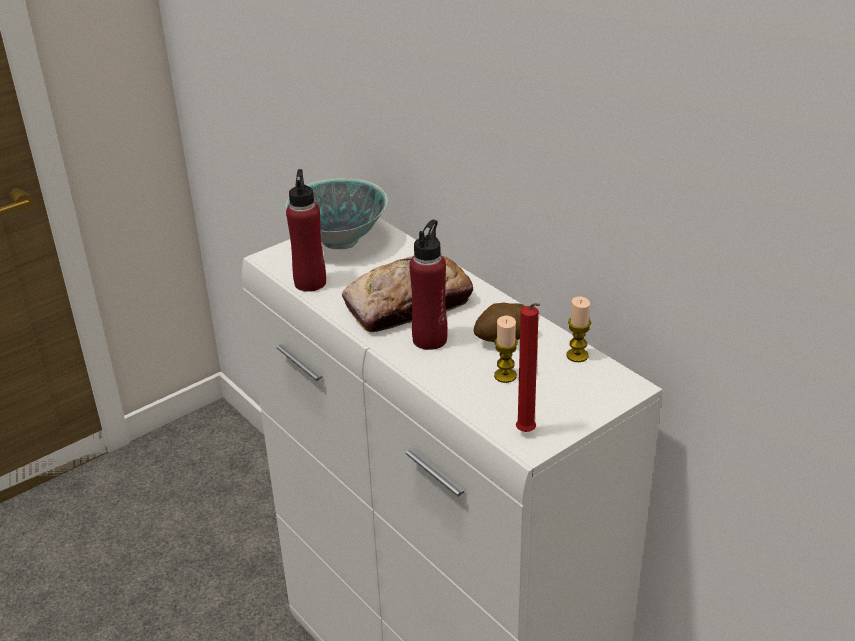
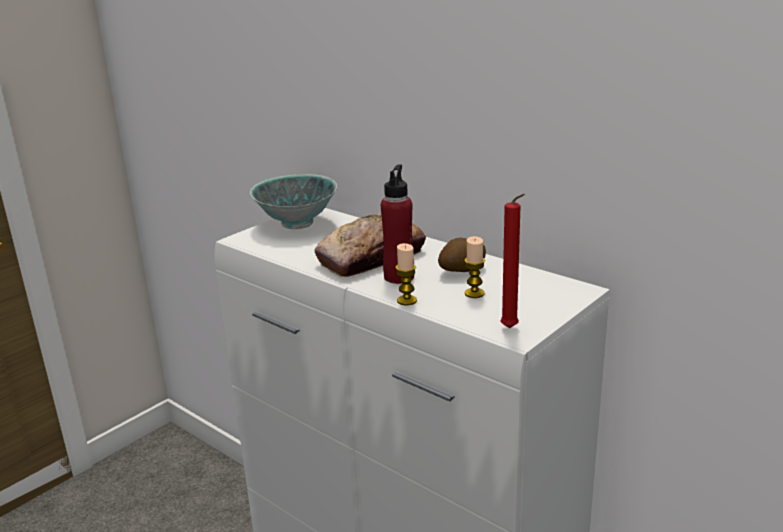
camera: 10 degrees left, 10 degrees down
(310, 282) = (280, 251): red bottle -> none
(577, 355) = (529, 275): candle -> candle (407, 300)

